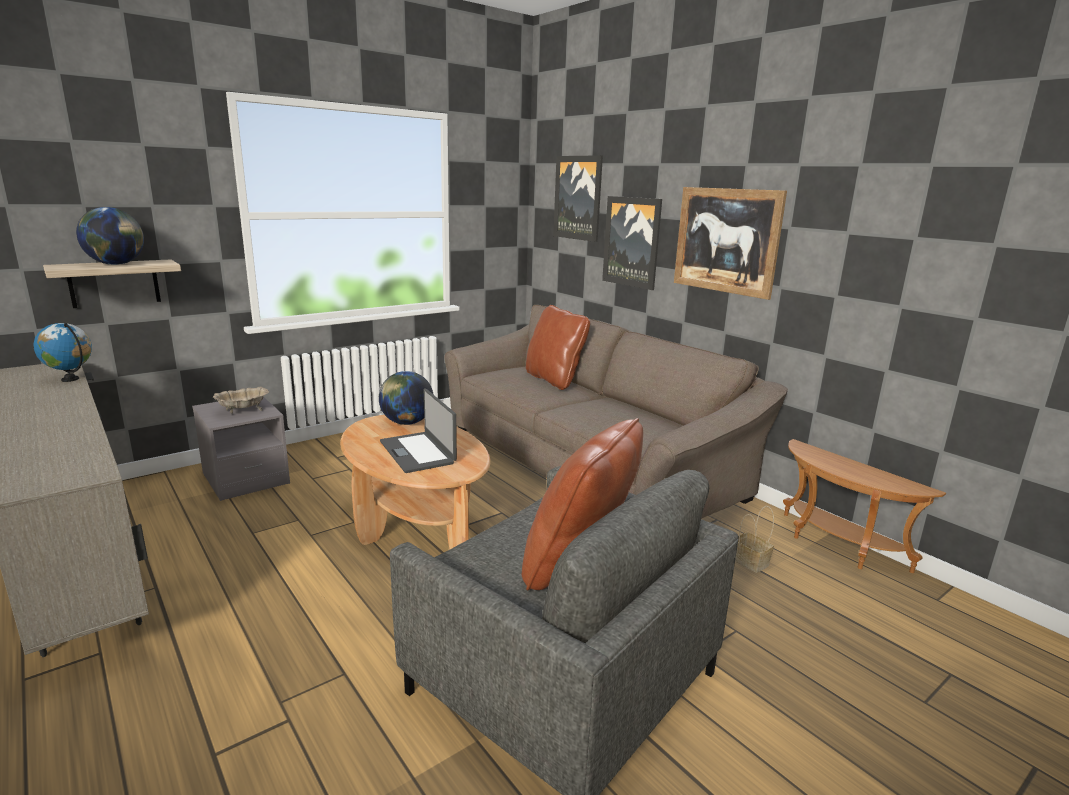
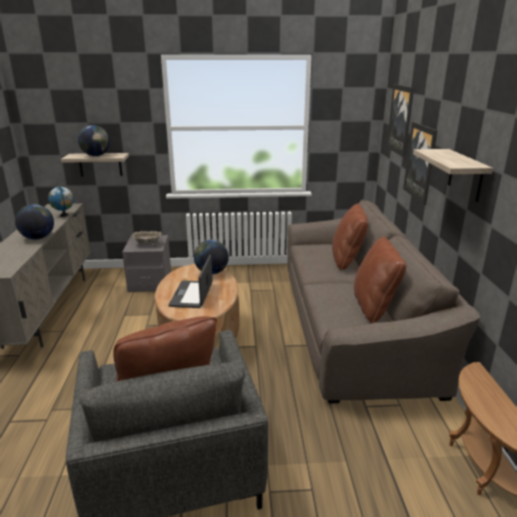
camera: 35 degrees right, 5 degrees up
(73, 416) = (38, 238): none -> globe
(646, 416) = (374, 307): none -> brown pillow
(726, 240) = (465, 175): picture -> shelf
(751, 562) = (386, 448): basket -> none

